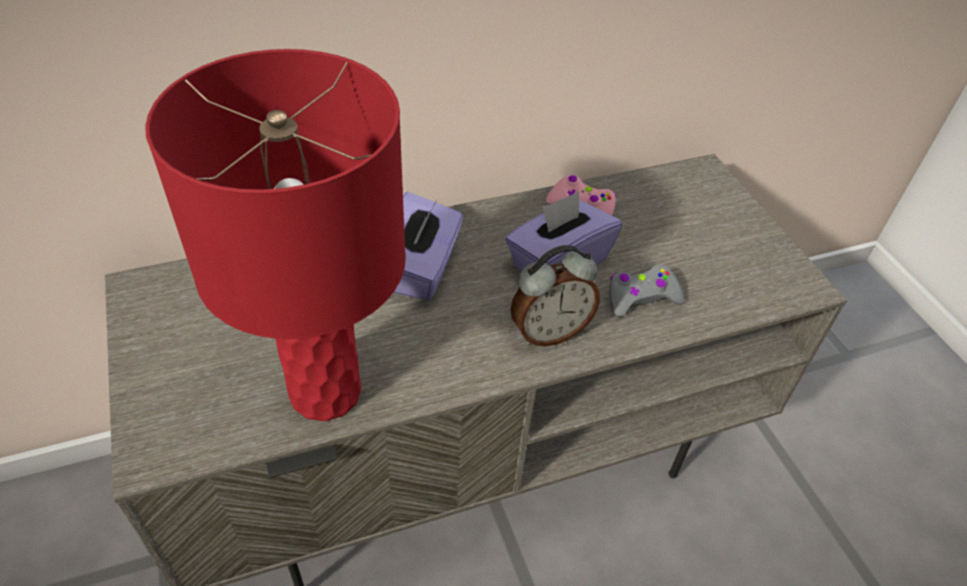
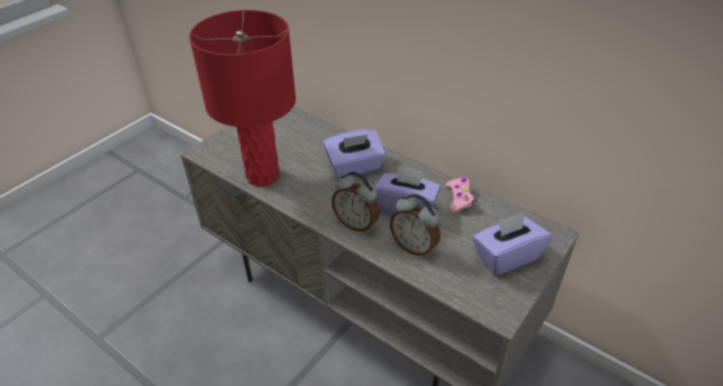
camera: 60 degrees right, 5 degrees down
(641, 297) = (414, 246): grey game controller -> alarm clock
(715, 227) = (506, 256): none -> purple tissue box

